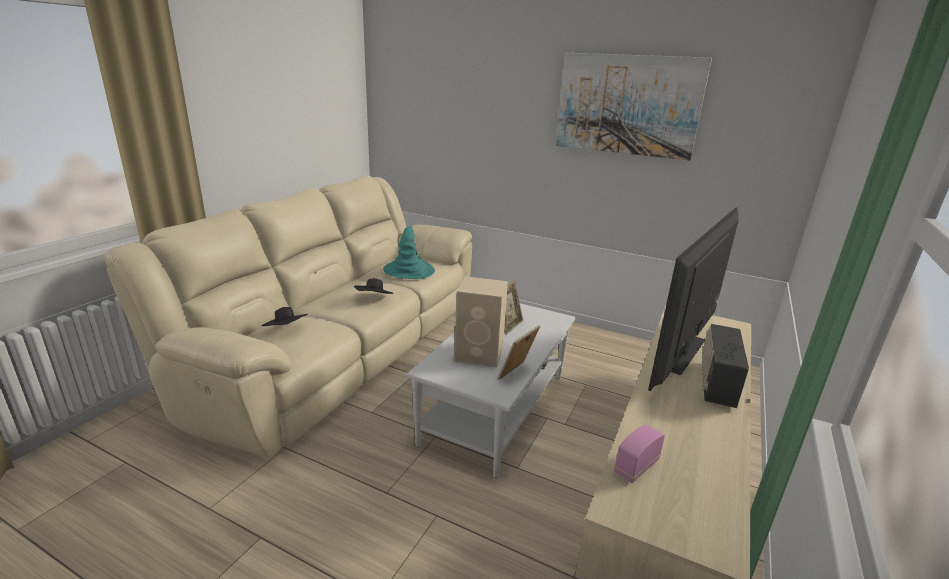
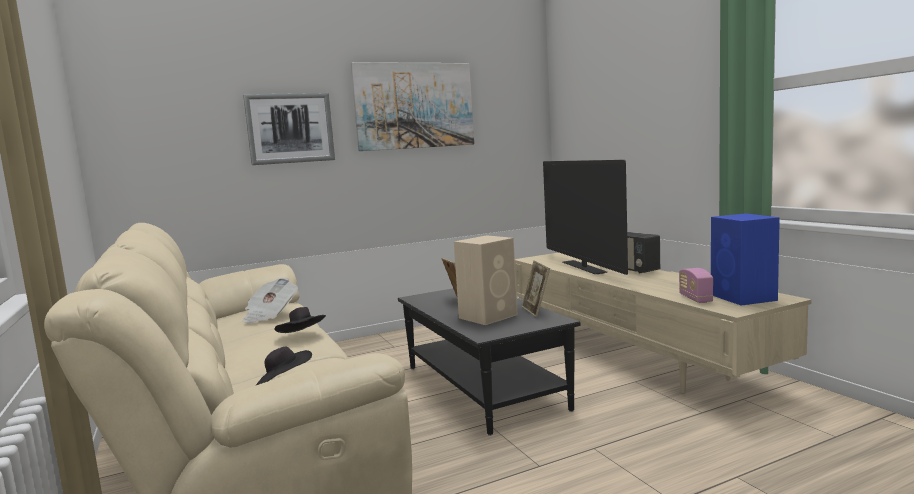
camera: 50 degrees left, 15 degrees down
(409, 270) = (270, 315): turquoise hat -> newspaper
(496, 407) = (482, 387): white coffee table -> black coffee table
(501, 114) = (290, 128): none -> picture
(682, 509) = (744, 298): none -> blue speaker

